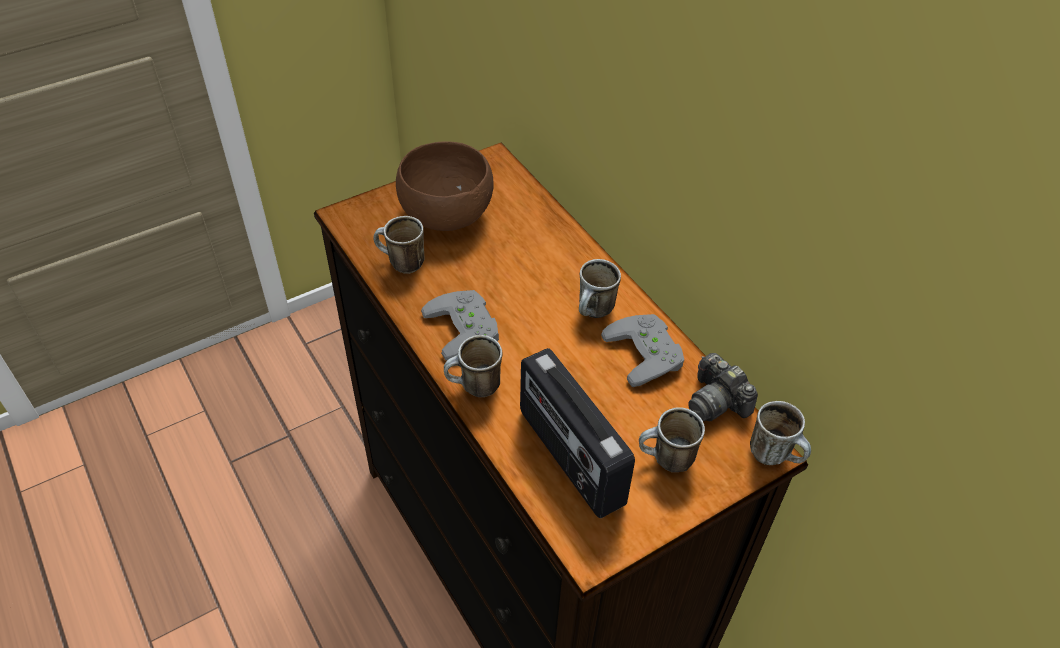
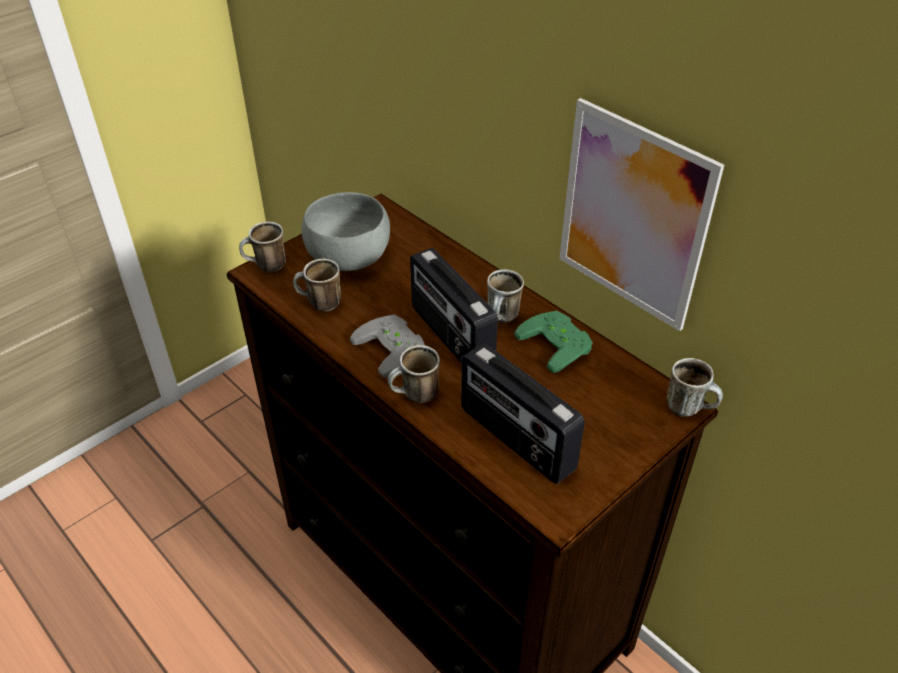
camera: 10 degrees left, 5 degrees down
(446, 214) = (349, 257): brown bowl -> grey bowl
(531, 325) = (450, 337): none -> radio
(648, 352) = (558, 343): grey game controller -> green game controller
(666, 461) = (599, 428): mug -> mug (266, 267)
(716, 401) = (627, 373): camera -> none
(745, 230) = (633, 216): none -> picture

